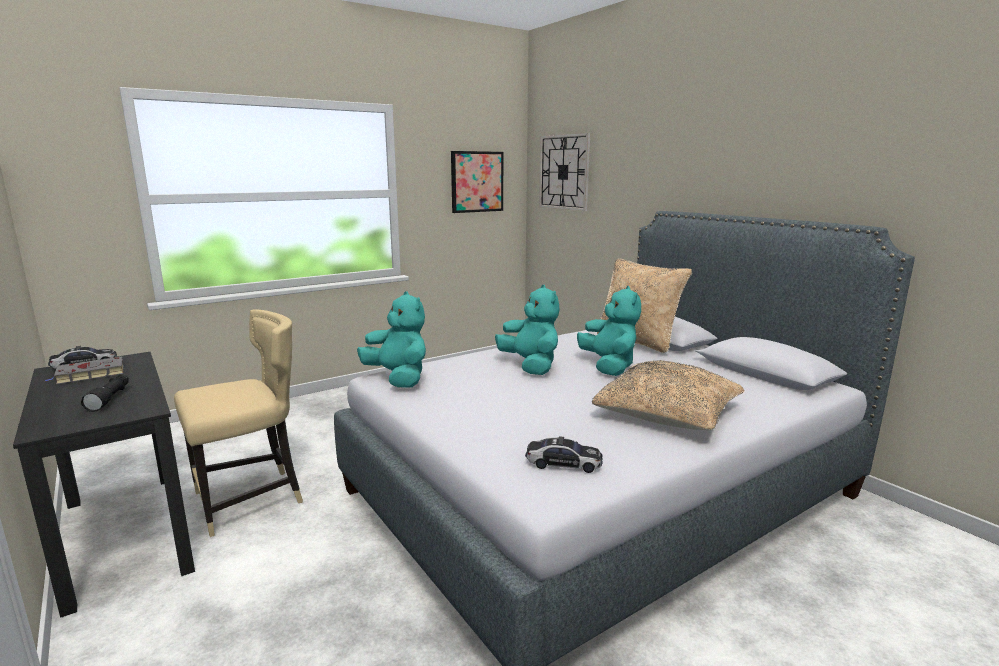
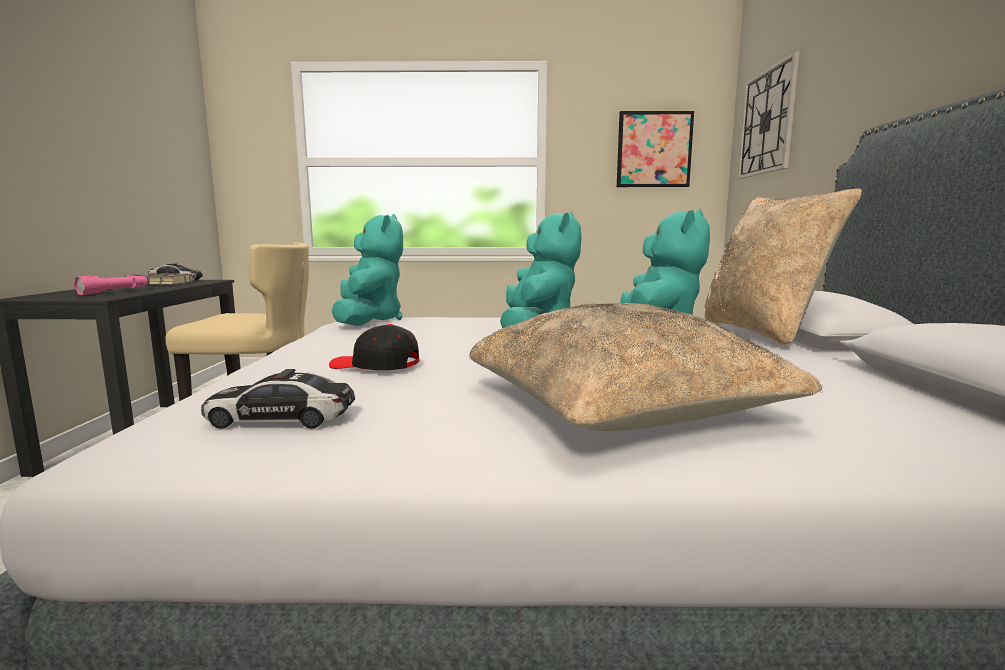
camera: 35 degrees right, 5 degrees down
(110, 398) = (115, 292): black flashlight -> pink flashlight
(515, 418) = (375, 366): none -> black cap
(563, 463) = (281, 419): toy car -> toy car turned 135 degrees clockwise

